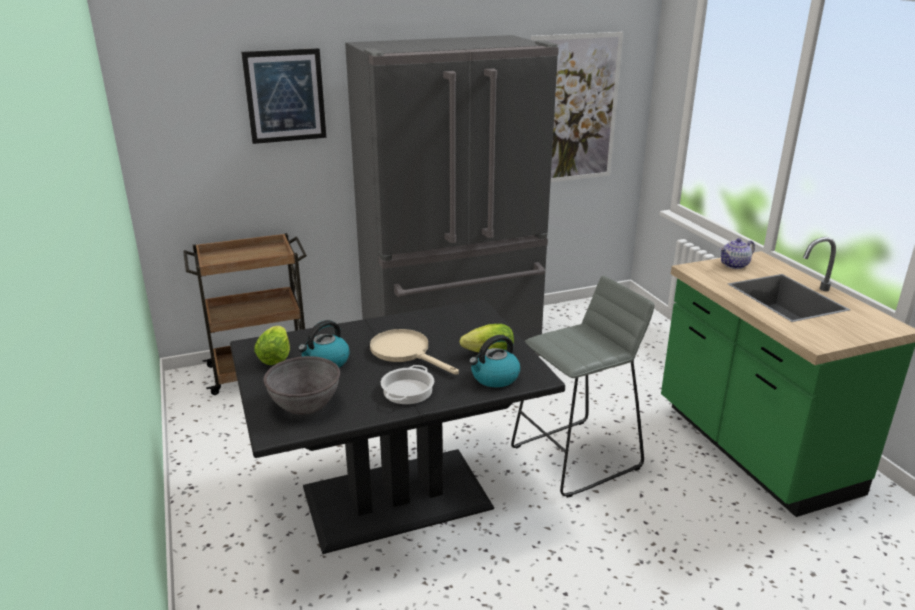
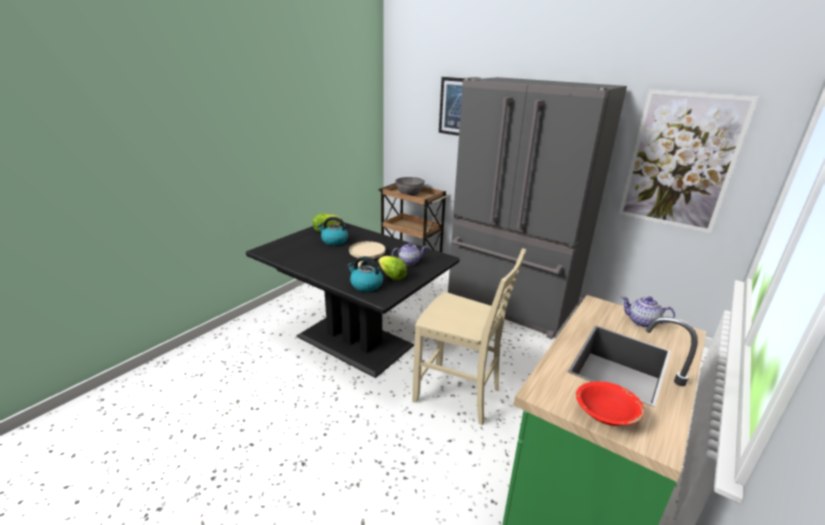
camera: 55 degrees right, 0 degrees up
(305, 403) = (292, 248): grey bowl -> grey bowl (409, 193)
(407, 390) = (327, 266): cooking pot -> none
(461, 331) = (408, 262): none -> teapot
(577, 457) = (459, 395): grey stool -> beige chair
(854, 330) = (605, 415): none -> red bowl

